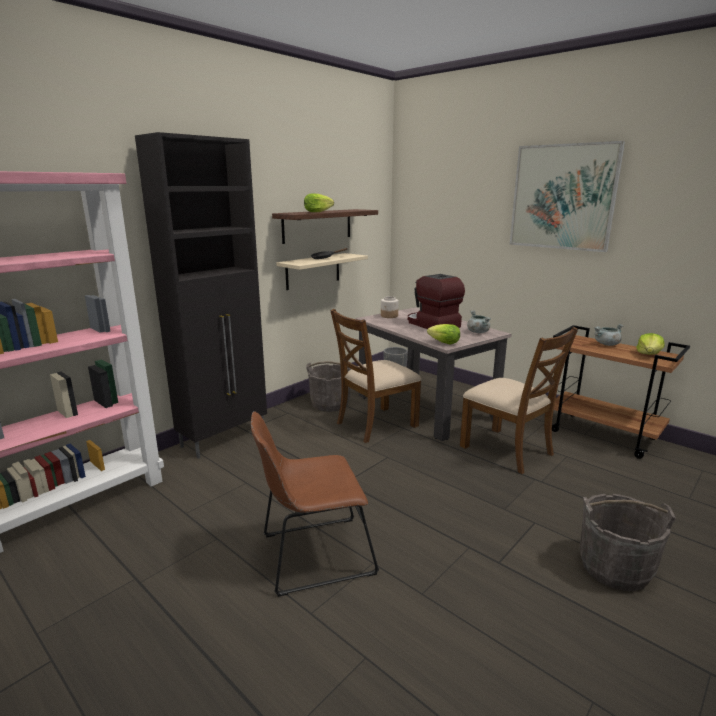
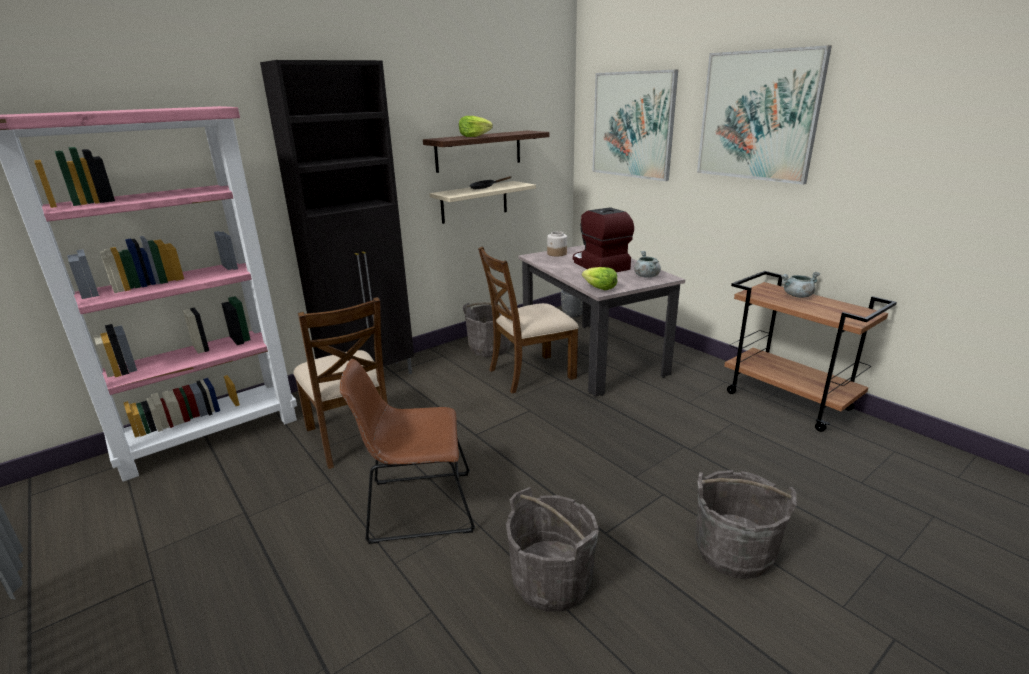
camera: 10 degrees right, 5 degrees up
(448, 205) = (632, 125): none -> picture
(468, 613) = (551, 581): none -> grey bucket
(507, 450) = (666, 411): brown chair -> brown chair (351, 437)
(648, 354) = (842, 310): lettuce -> none

